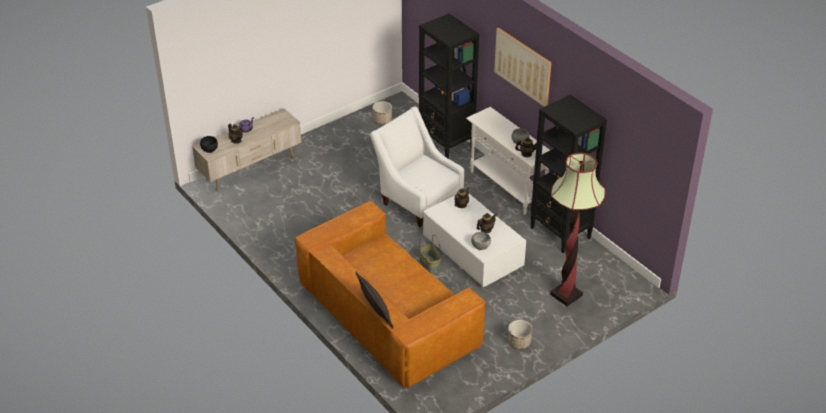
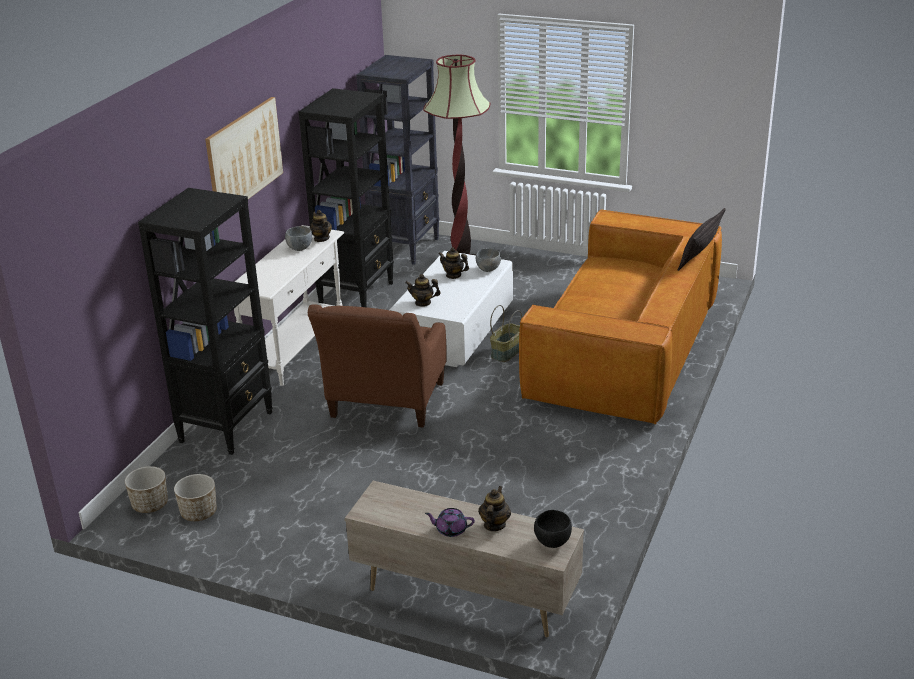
camera: 120 degrees left, 10 degrees down
(417, 199) = (385, 405): white armchair -> brown armchair
(519, 342) = (563, 268): planter -> planter (150, 504)
(616, 279) = (405, 248): none -> black bookcase

